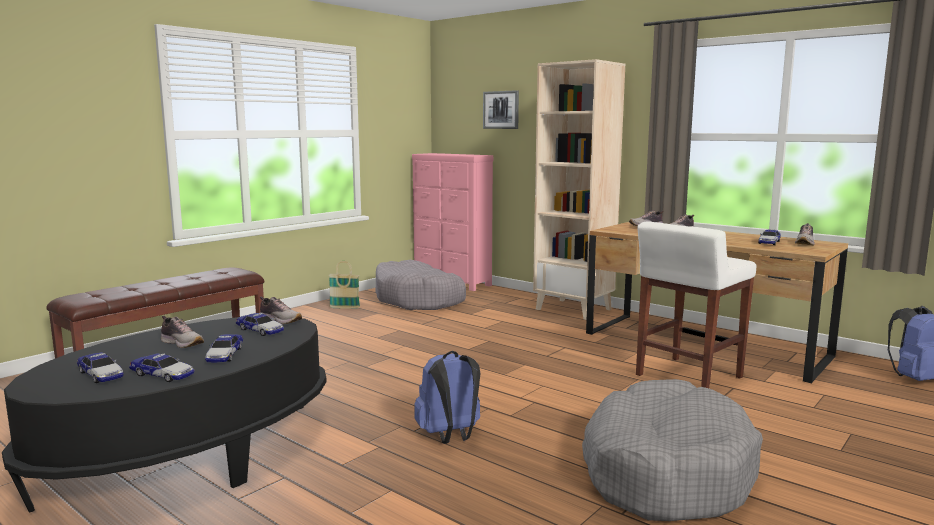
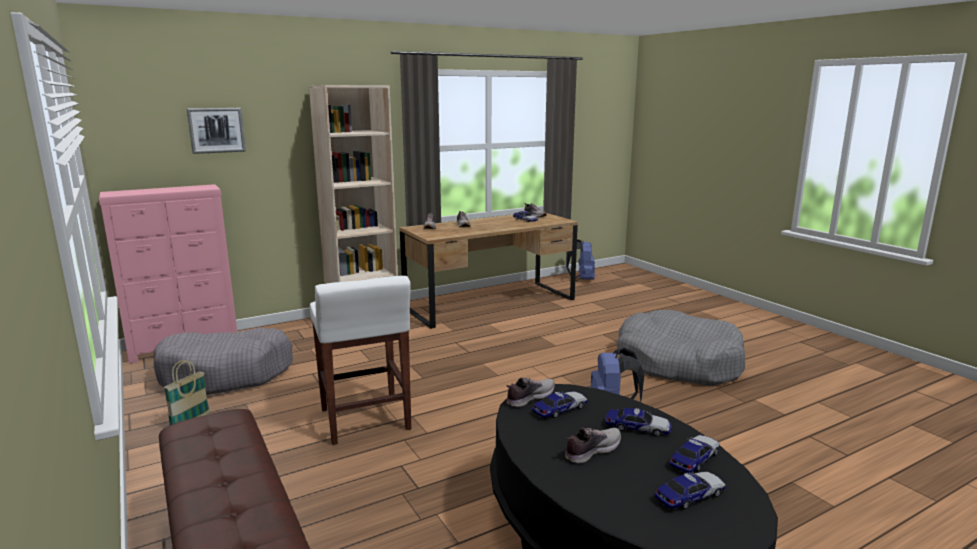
camera: 70 degrees left, 5 degrees up
(687, 377) = (545, 323): white stool -> white stool (365, 420)

